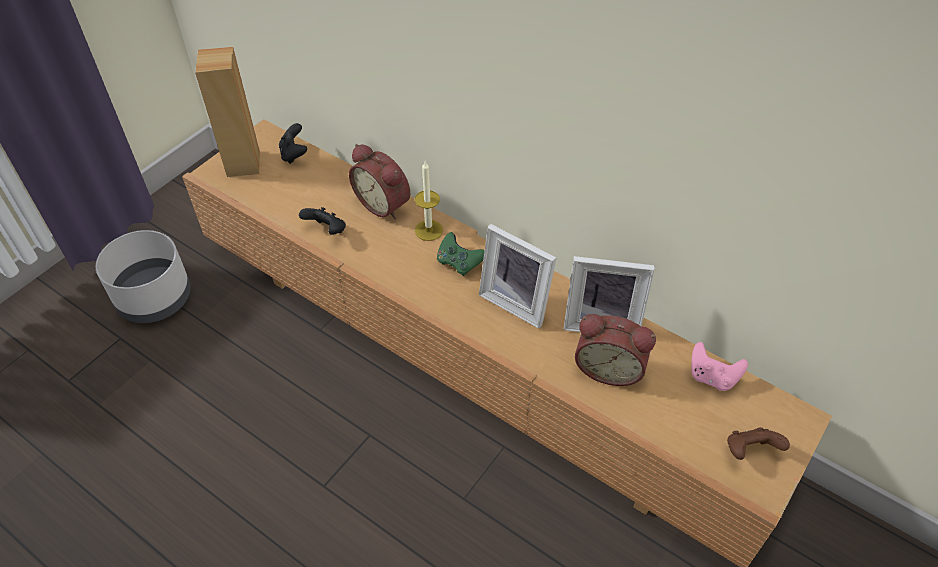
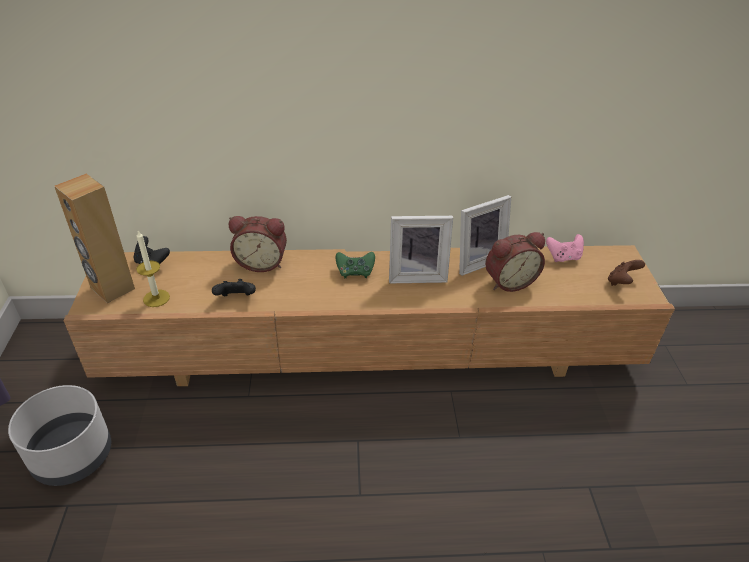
camera: 40 degrees left, 10 degrees down
(428, 230) = (312, 263): candle -> candle (156, 298)

